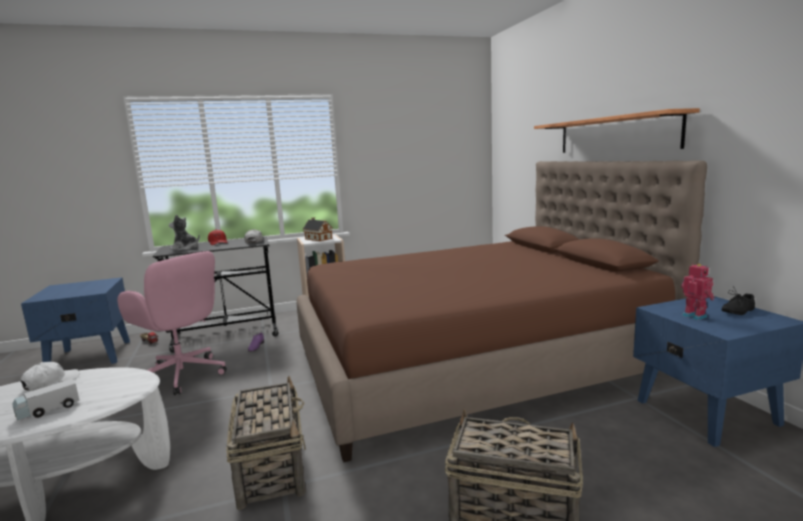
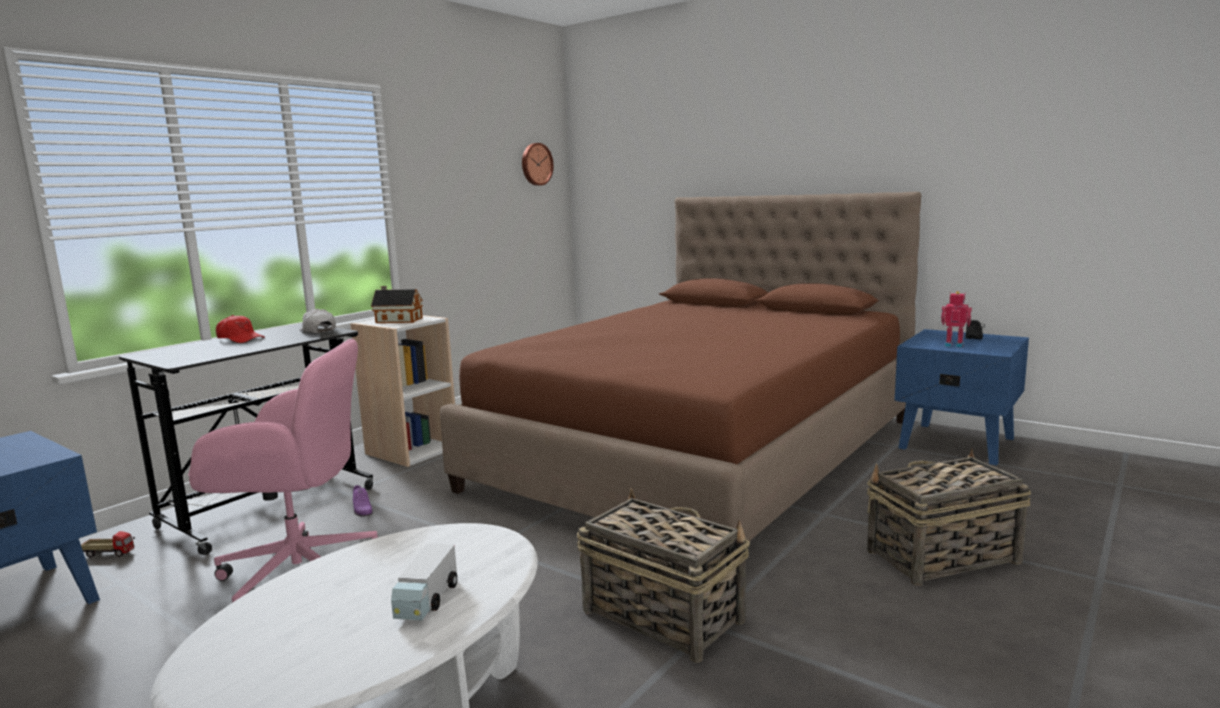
camera: 35 degrees left, 0 degrees up
(51, 382) = (319, 580): white cap -> none
(185, 248) = (199, 352): plush toy -> none
(459, 137) = (536, 164): none -> wall clock
(615, 134) = (793, 164): shelf -> none

